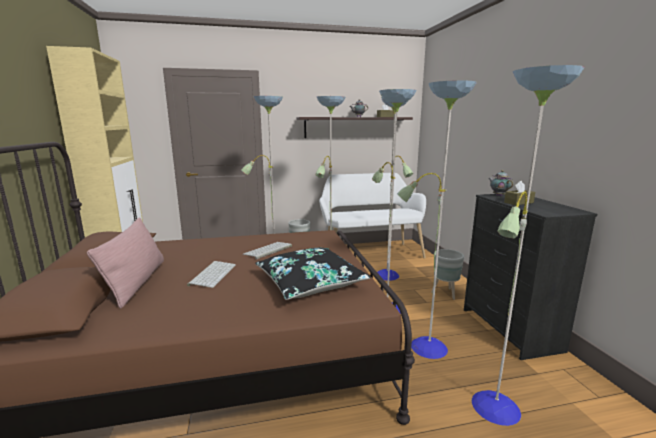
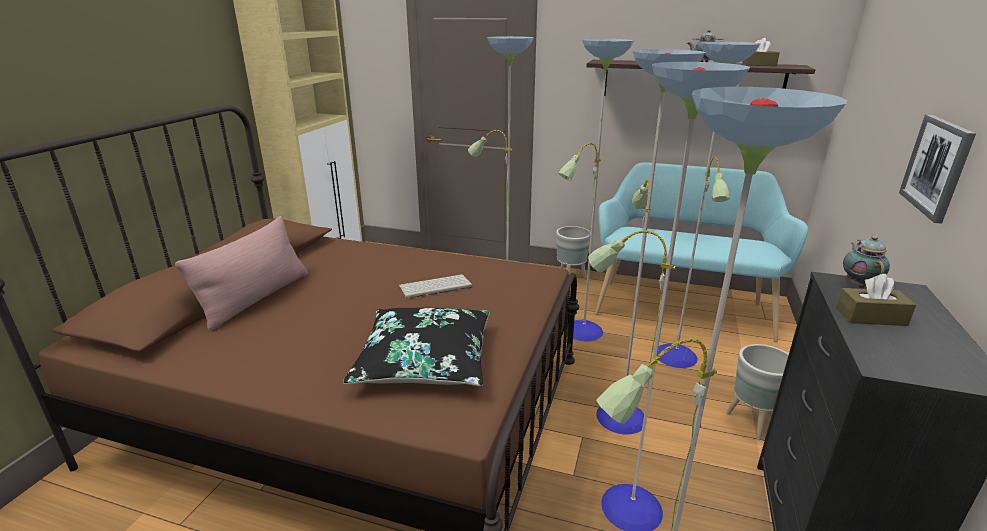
camera: 30 degrees right, 10 degrees up
(212, 274) = (335, 309): keyboard -> none
(370, 253) = (682, 306): white bench -> turquoise bench
(502, 143) = (937, 166): none -> picture

